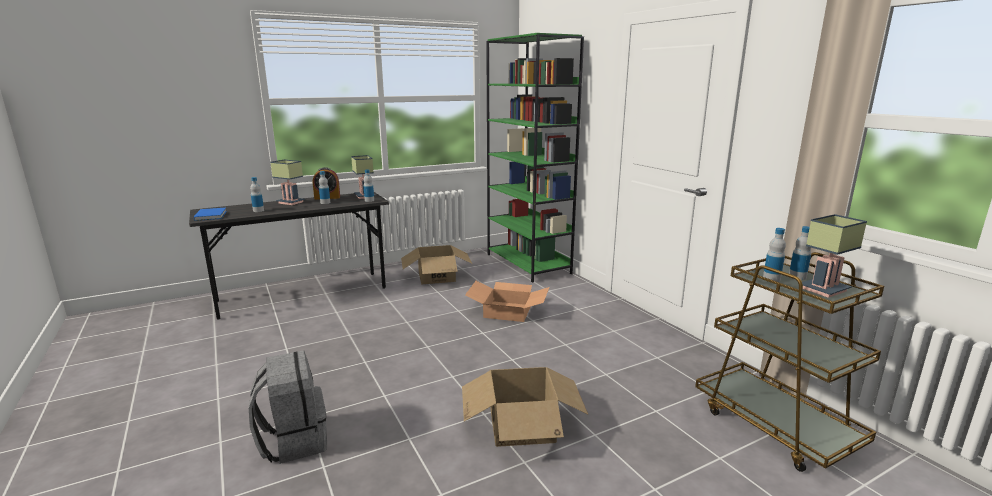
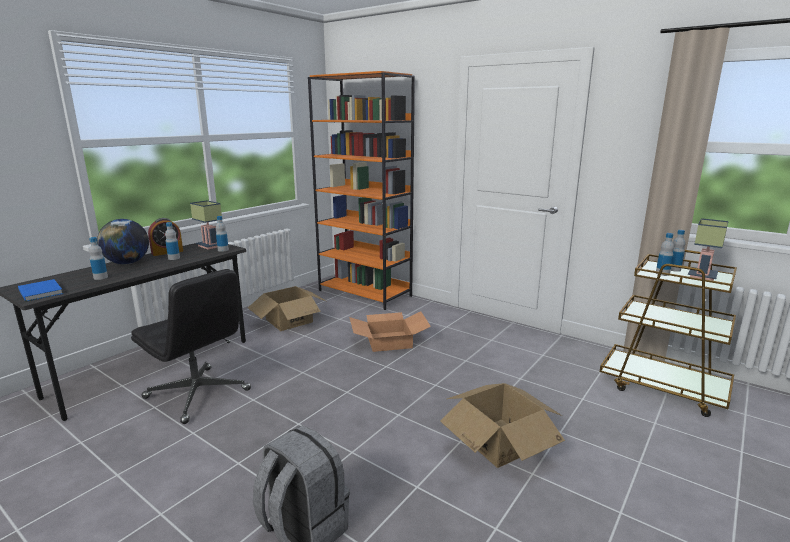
camera: 25 degrees left, 0 degrees up
(289, 202) = (127, 263): table lamp -> globe
(315, 321) = (198, 394): none -> black office chair
(528, 264) = (365, 293): green bookcase -> orange bookcase

